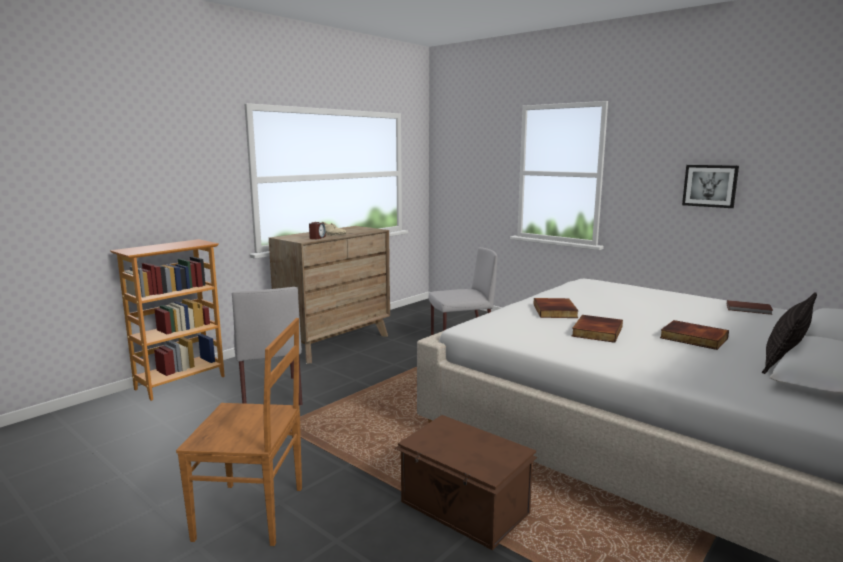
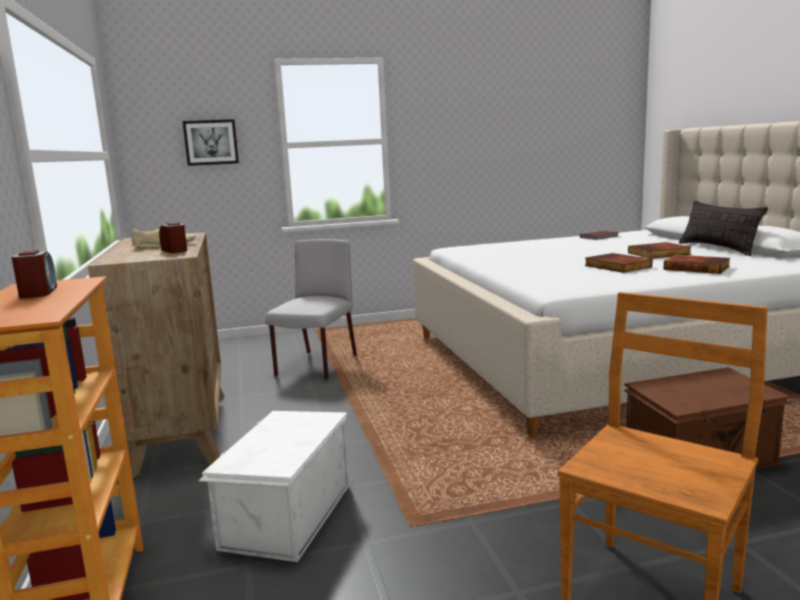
camera: 55 degrees left, 0 degrees up
(179, 244) = (38, 292): none -> alarm clock
(270, 394) = (285, 516): grey chair -> white storage box
(556, 311) = (541, 266): book -> book (697, 267)
(710, 186) = (491, 143): picture -> picture (211, 142)

